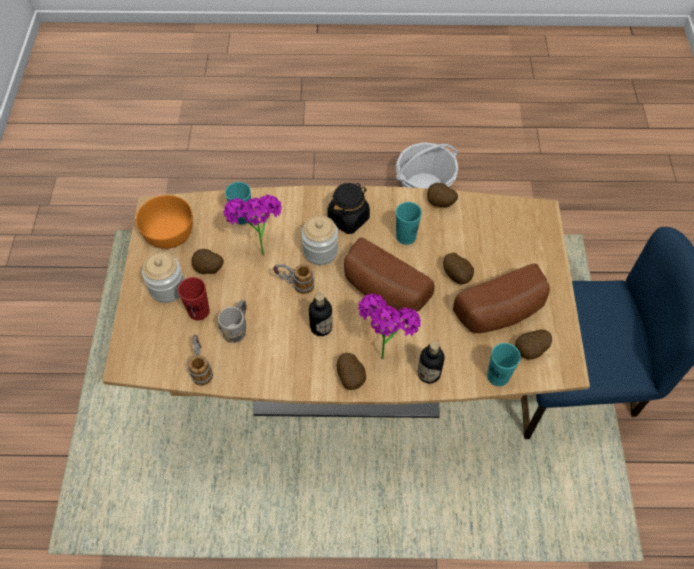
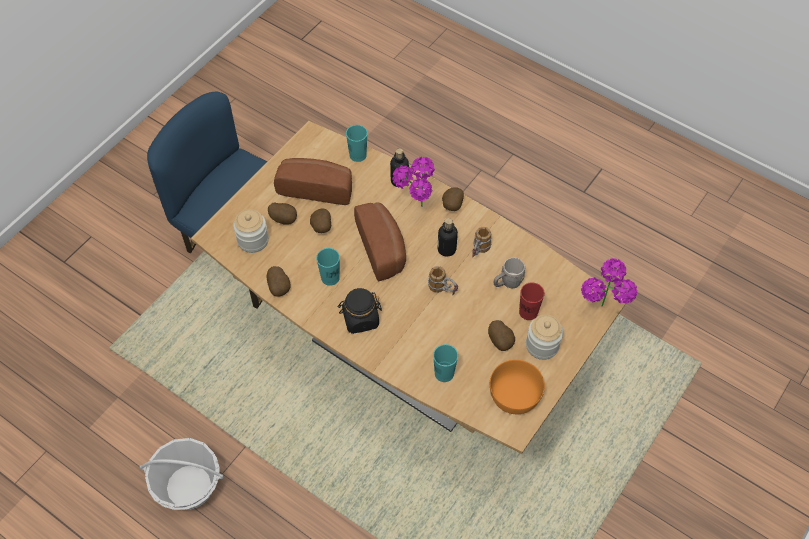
camera: 145 degrees left, 0 degrees up
(201, 367) = (549, 270): mug -> mug (478, 252)
(258, 247) = (449, 337): potted plant -> potted plant (602, 314)
(320, 251) = (404, 305): jar -> jar (253, 240)
(530, 351) = (323, 156): potato -> potato (284, 219)

